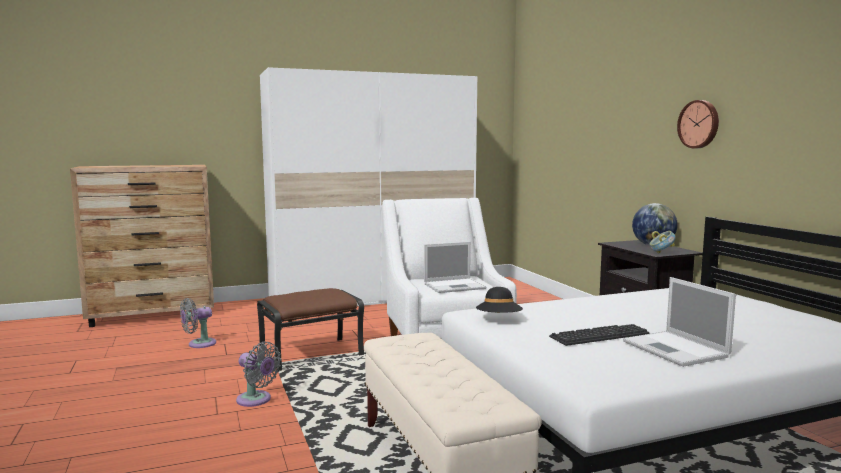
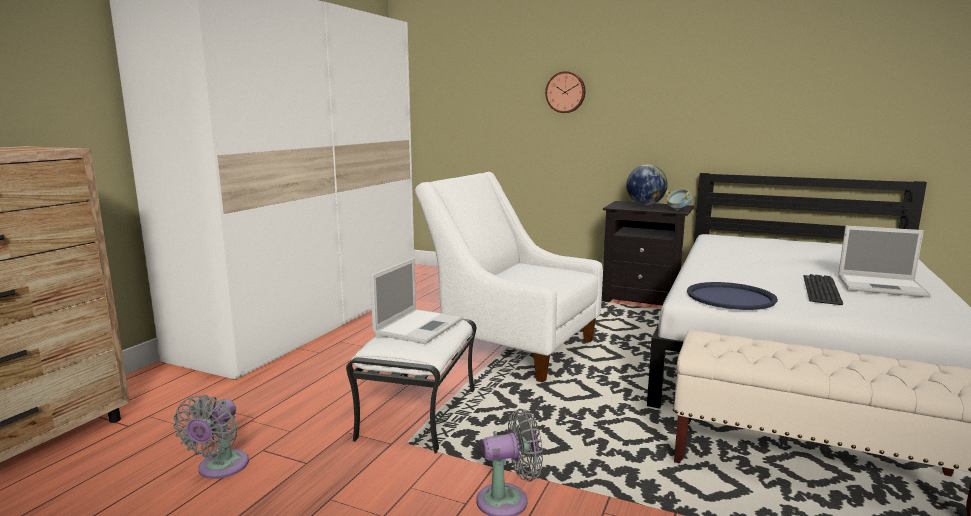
camera: 45 degrees left, 5 degrees up
(312, 354) = (417, 412): brown ottoman -> white ottoman
(455, 286) = (546, 277): laptop -> laptop (419, 326)
(499, 319) = (730, 297): black hat -> blue tray
(699, 124) = (685, 88): wall clock -> wall clock (565, 92)

